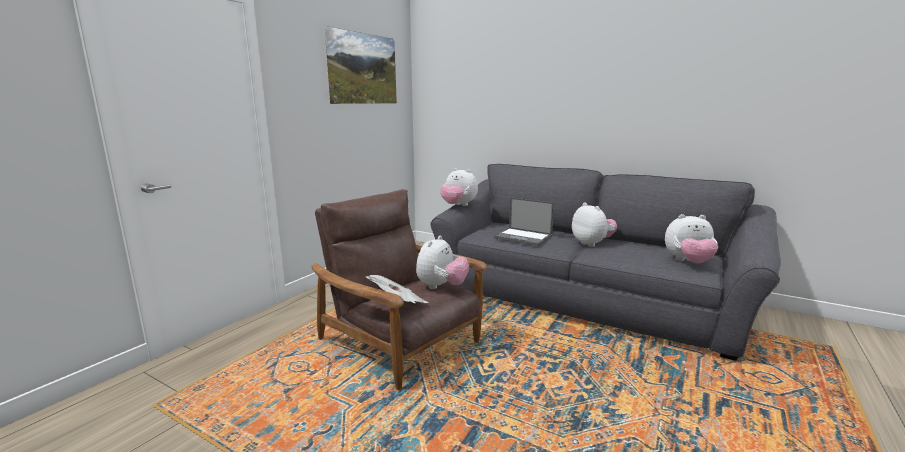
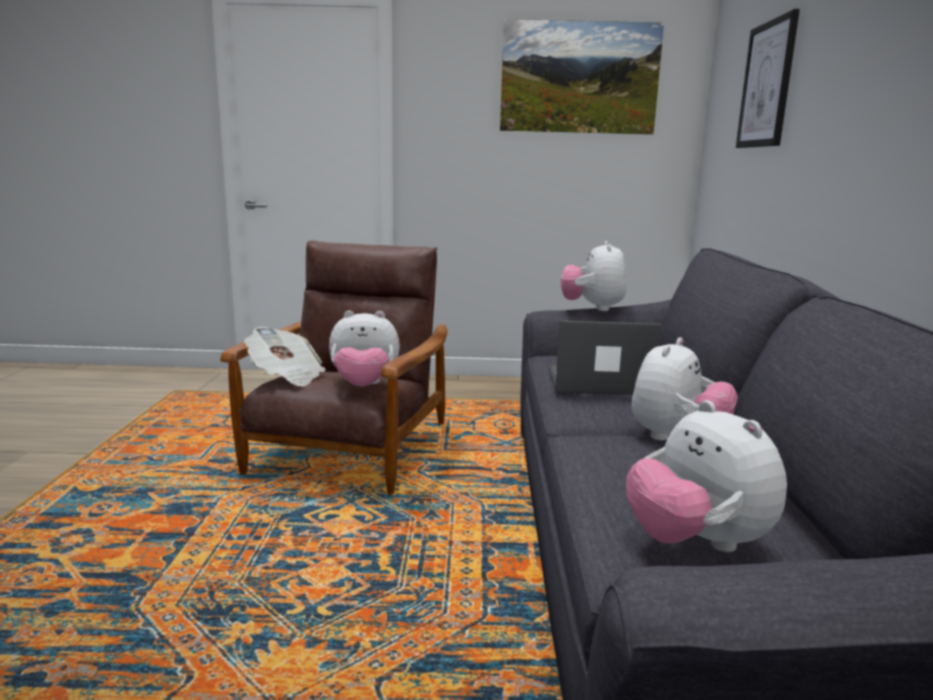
camera: 60 degrees right, 0 degrees up
(486, 83) = (767, 85): none -> picture
(524, 237) = (597, 382): laptop -> laptop turned 90 degrees clockwise

